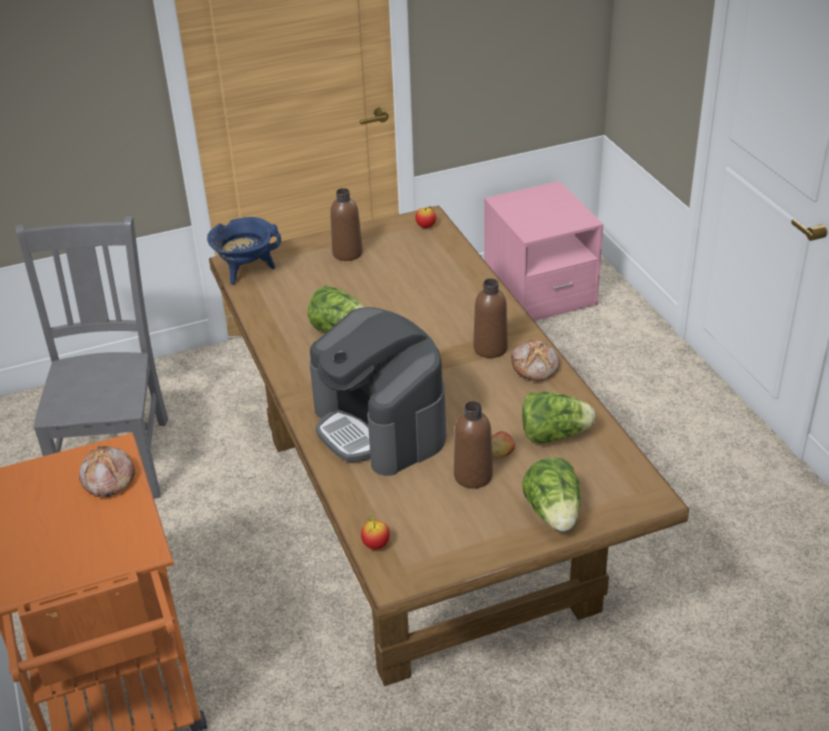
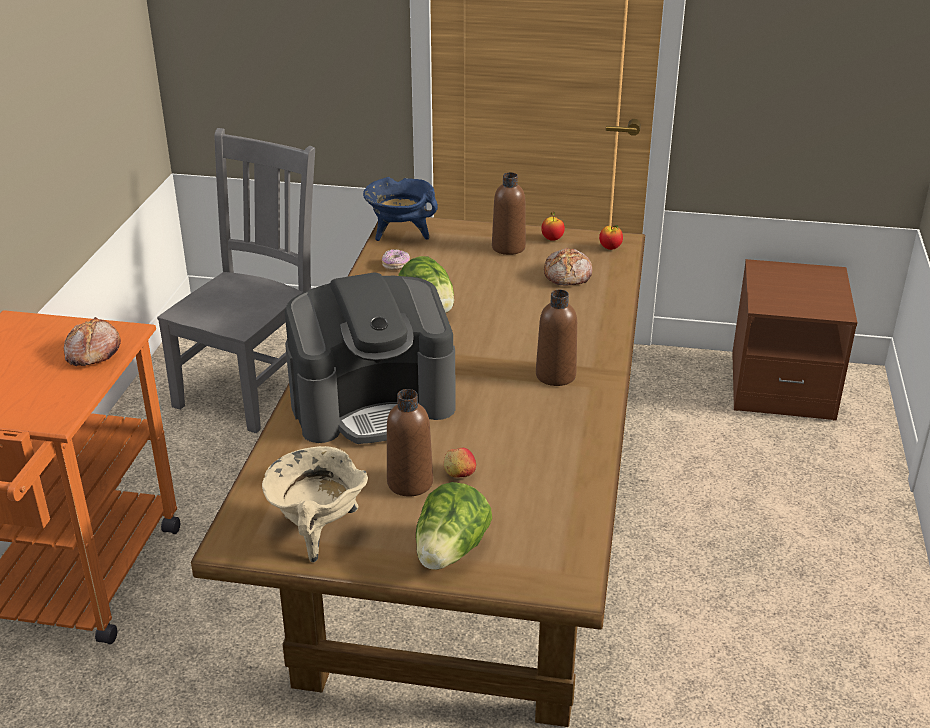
camera: 30 degrees right, 5 degrees down
(273, 301) = (396, 265): none -> donut
(375, 545) = (252, 504): apple -> apple (552, 239)
(380, 426) = (373, 404): coffee machine -> coffee machine turned 105 degrees counterclockwise
(447, 543) = (317, 532): none -> beige cooking pot
(535, 367) = (584, 409): bread -> bread (568, 276)
(539, 292) = (781, 386): pink nightstand -> brown nightstand
(554, 435) = (532, 479): lettuce -> none

